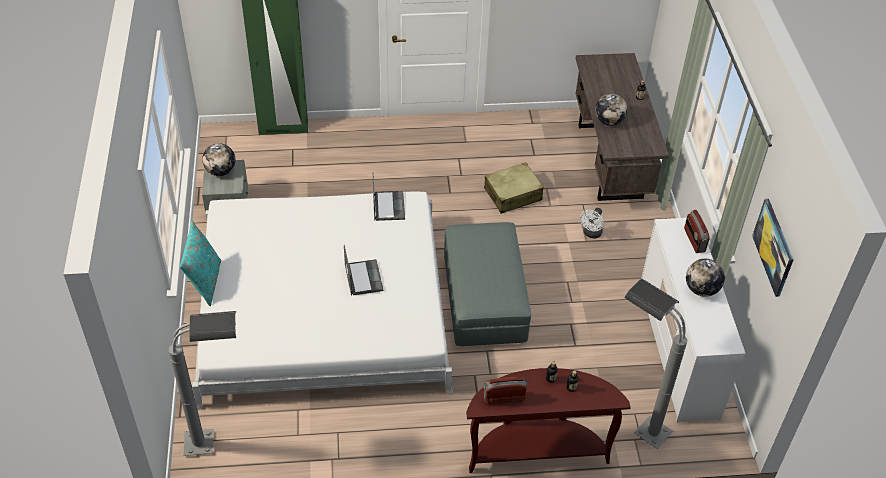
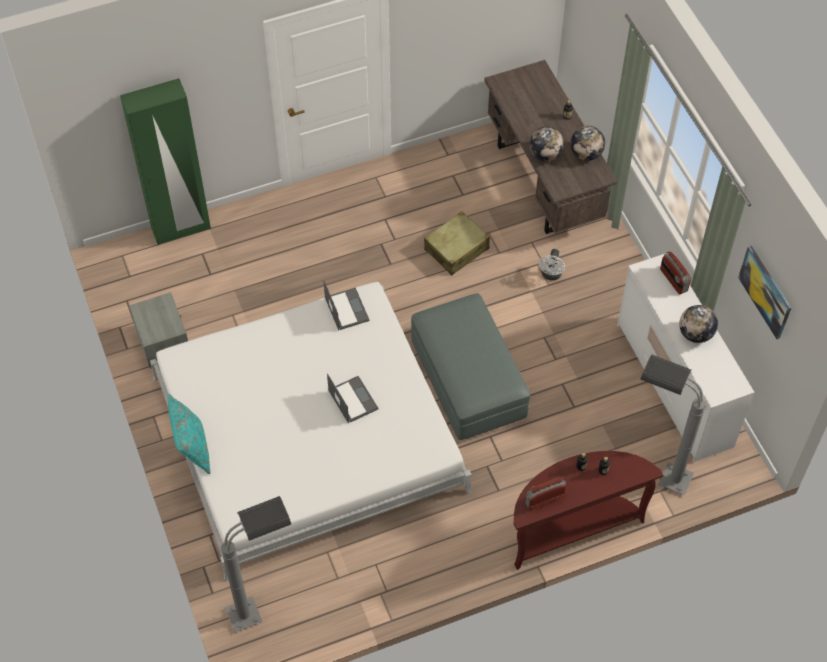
camera: 15 degrees left, 10 degrees up
(221, 171) = (152, 313): globe -> globe (586, 154)

